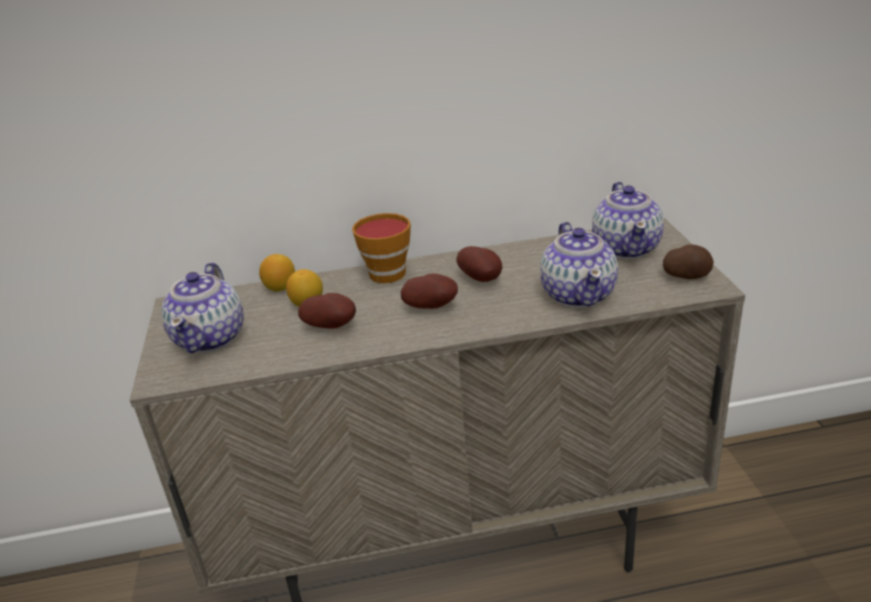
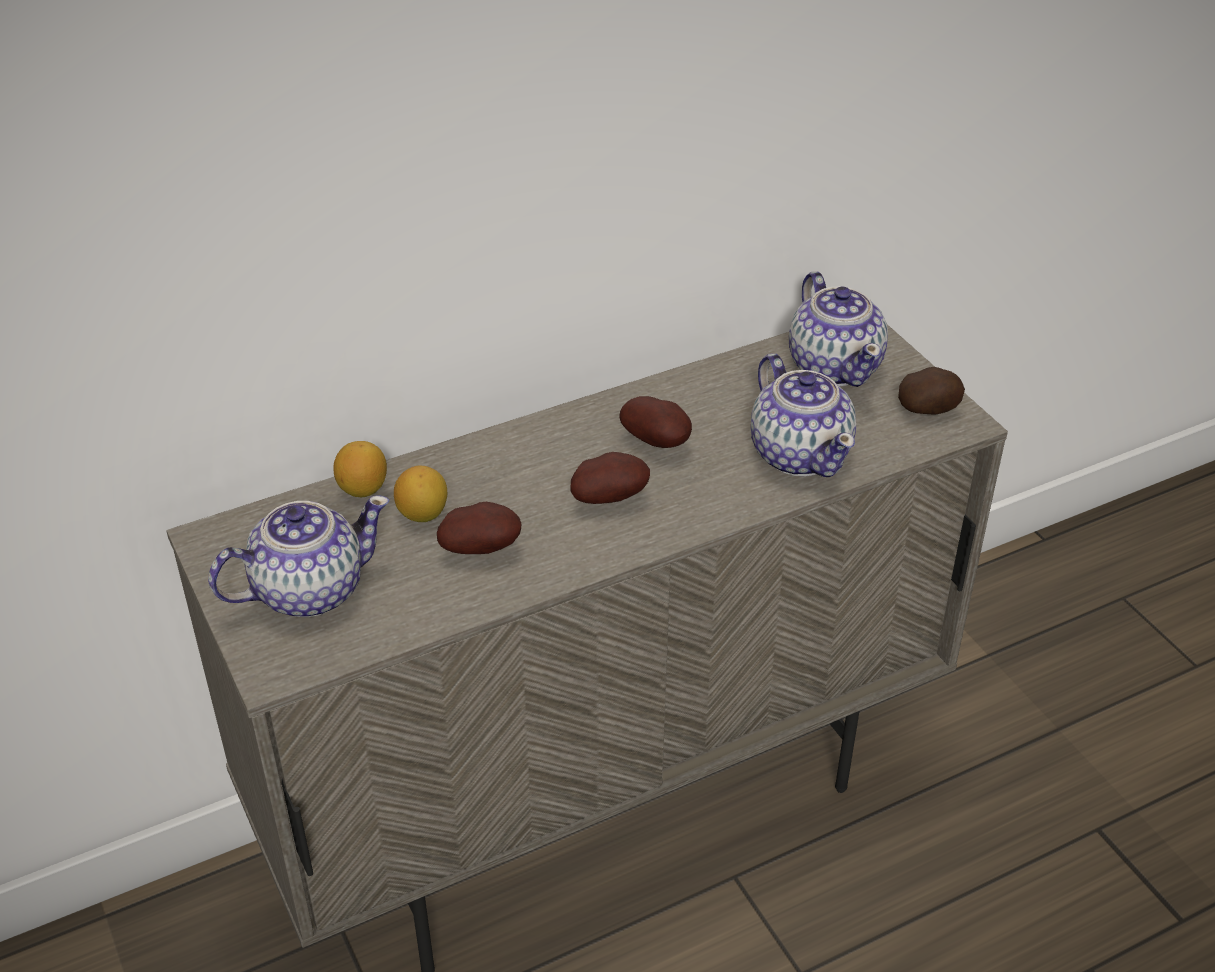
camera: 20 degrees left, 10 degrees up
(211, 337) = (307, 590): teapot -> teapot turned 105 degrees counterclockwise
(388, 271) = (513, 441): cup -> none

